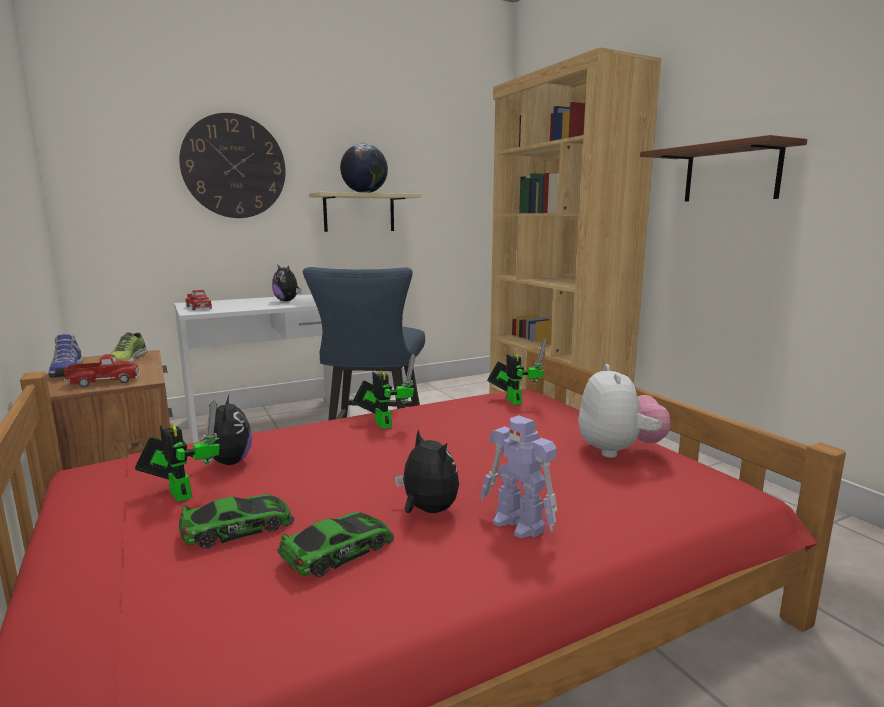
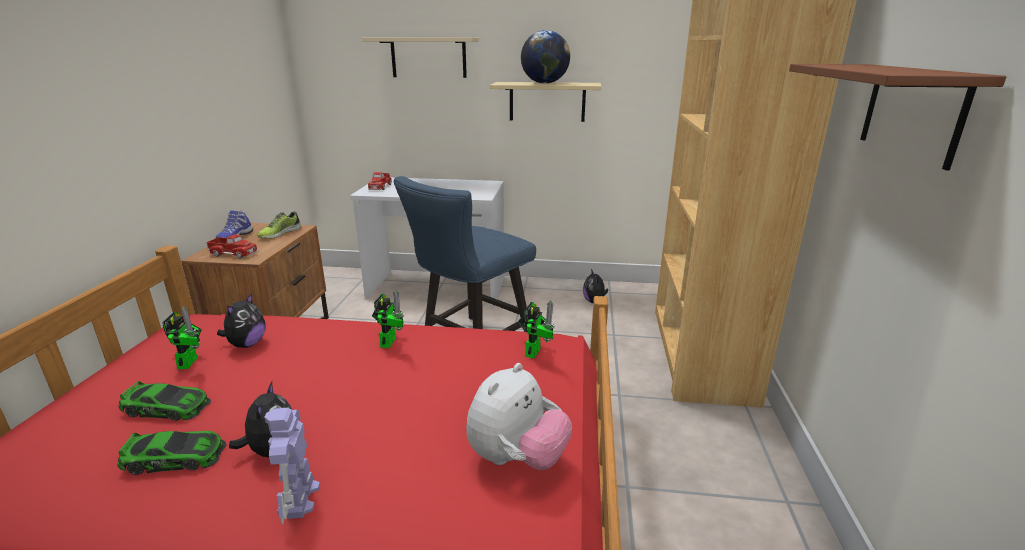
camera: 35 degrees right, 10 degrees up
(234, 166) = (428, 57): wall clock -> beige shelf
(287, 301) = (453, 188): plush toy -> plush toy (594, 301)

